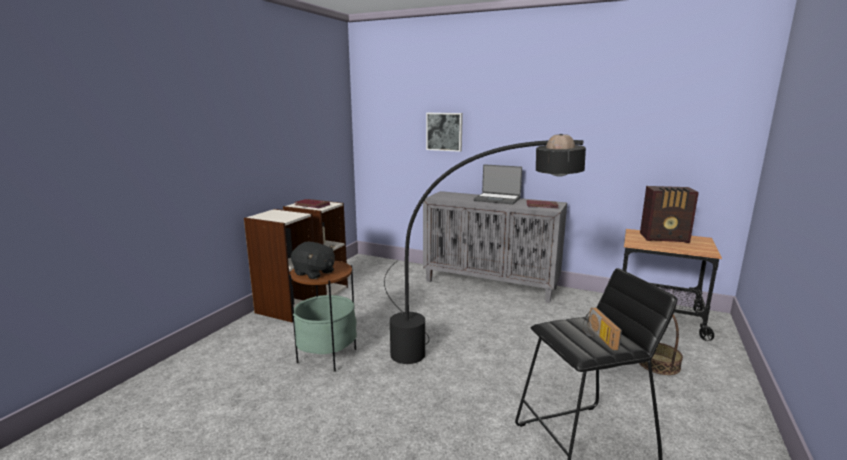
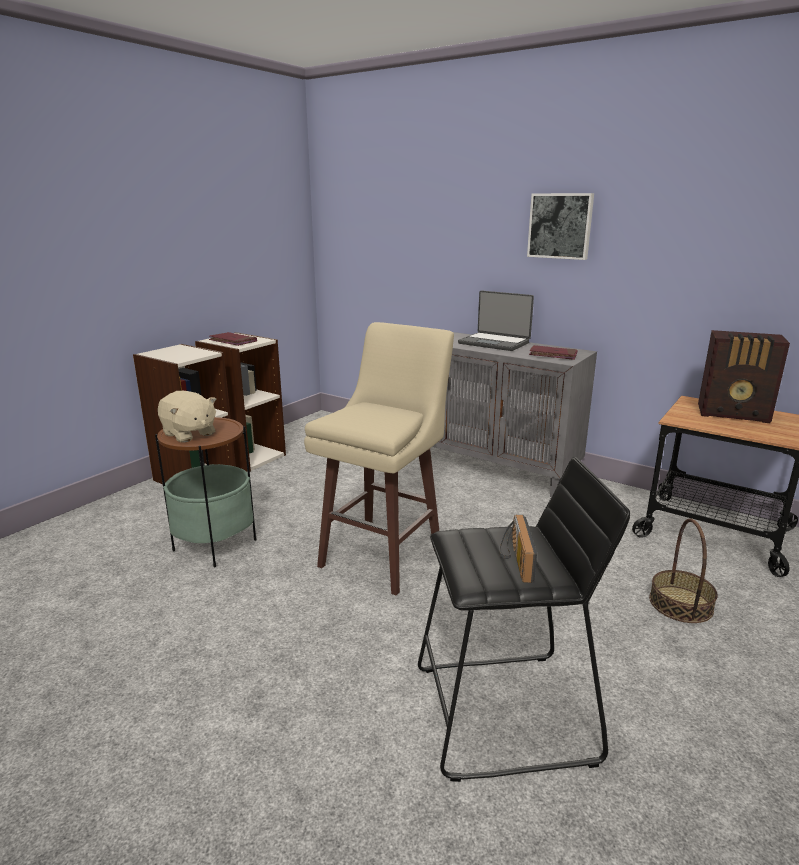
camera: 10 degrees right, 5 degrees up
(314, 273) = (189, 434): black plush toy -> beige plush toy
(444, 131) = (430, 241): picture -> picture (560, 226)
(453, 352) = (384, 556): black floor lamp -> beige stool

